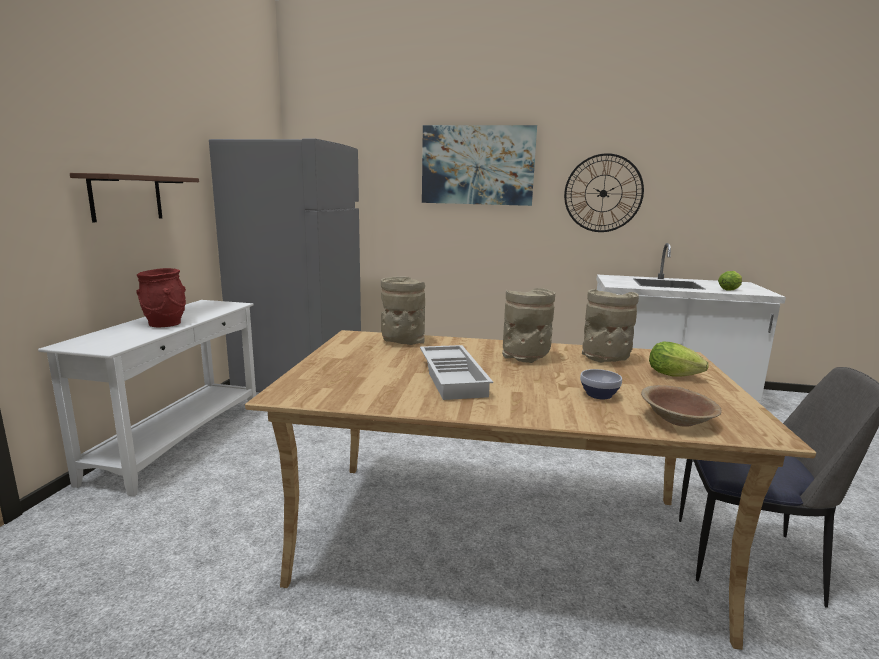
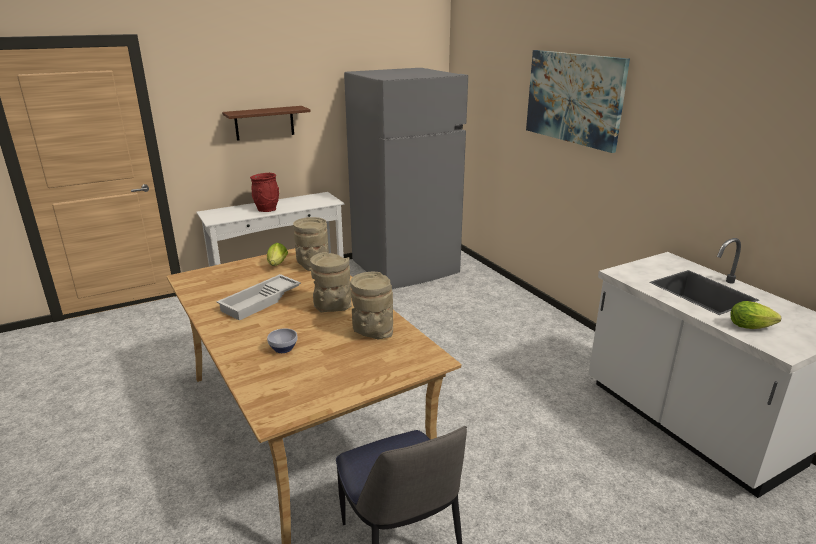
camera: 50 degrees right, 10 degrees up
(603, 193) = (688, 153): wall clock -> none
(676, 376) = (366, 365): lettuce -> lettuce (277, 265)
(677, 420) = (264, 382): brown bowl -> none

